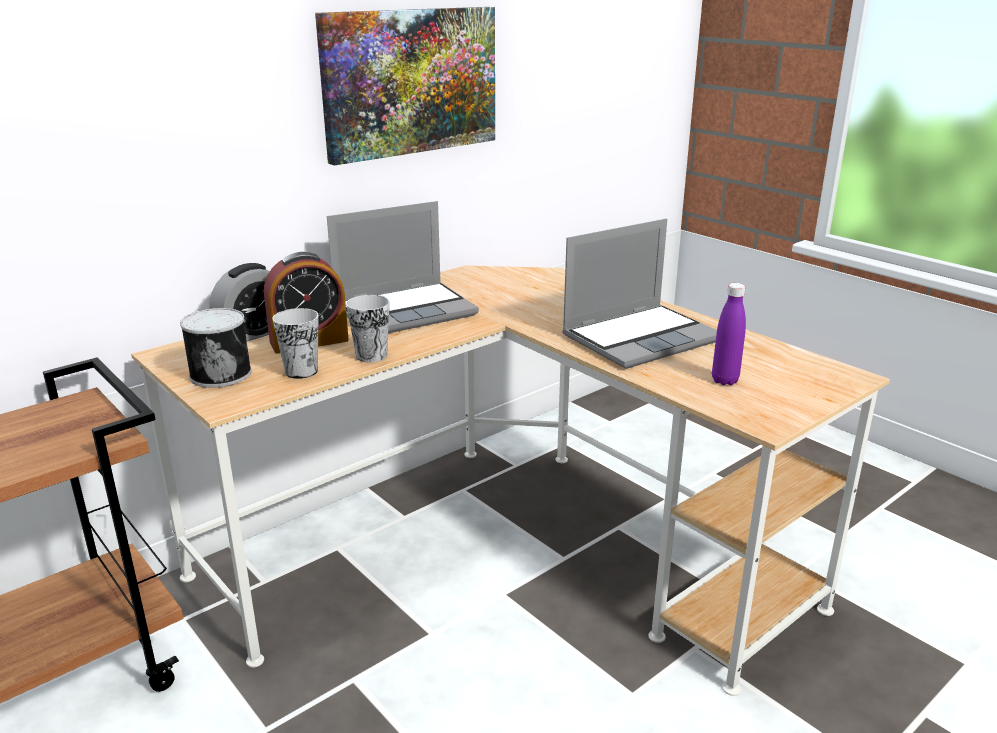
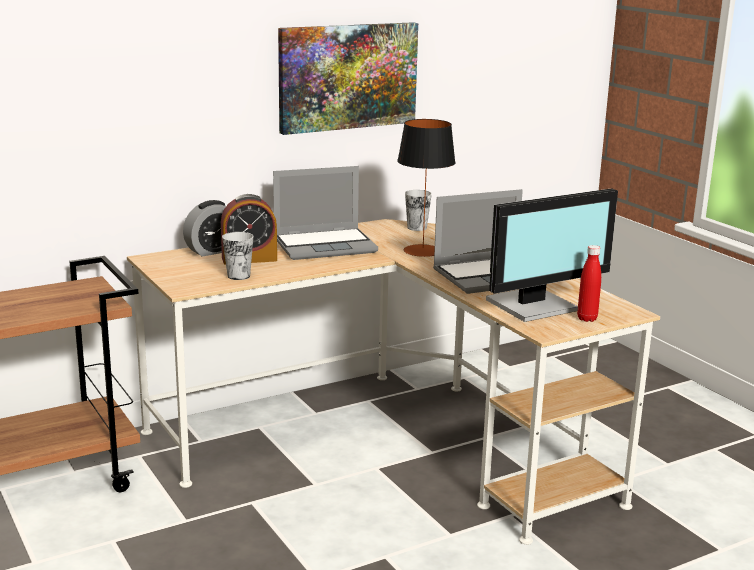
camera: 10 degrees right, 5 degrees down
(221, 373) = (184, 272): can -> none
(371, 355) = (290, 271): cup -> cup (417, 228)
(534, 307) = (422, 251): none -> table lamp
(724, 380) = (534, 306): purple bottle -> monitor
(804, 394) = (587, 318): none -> red bottle

